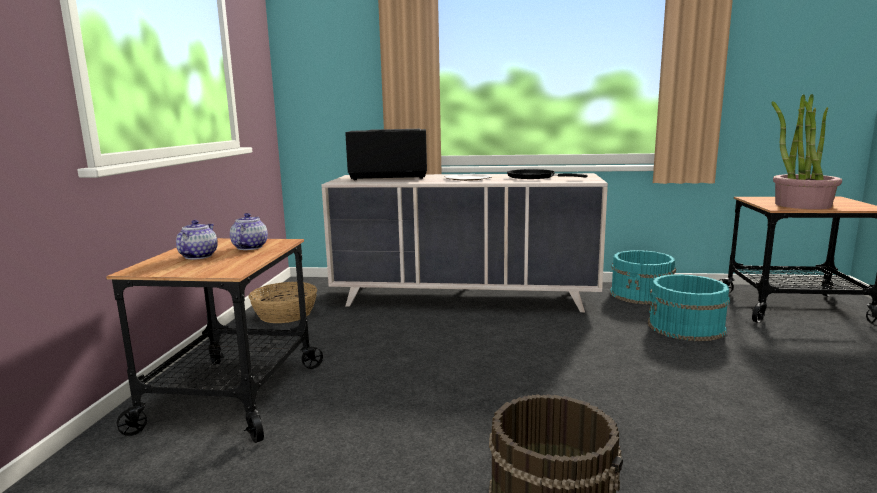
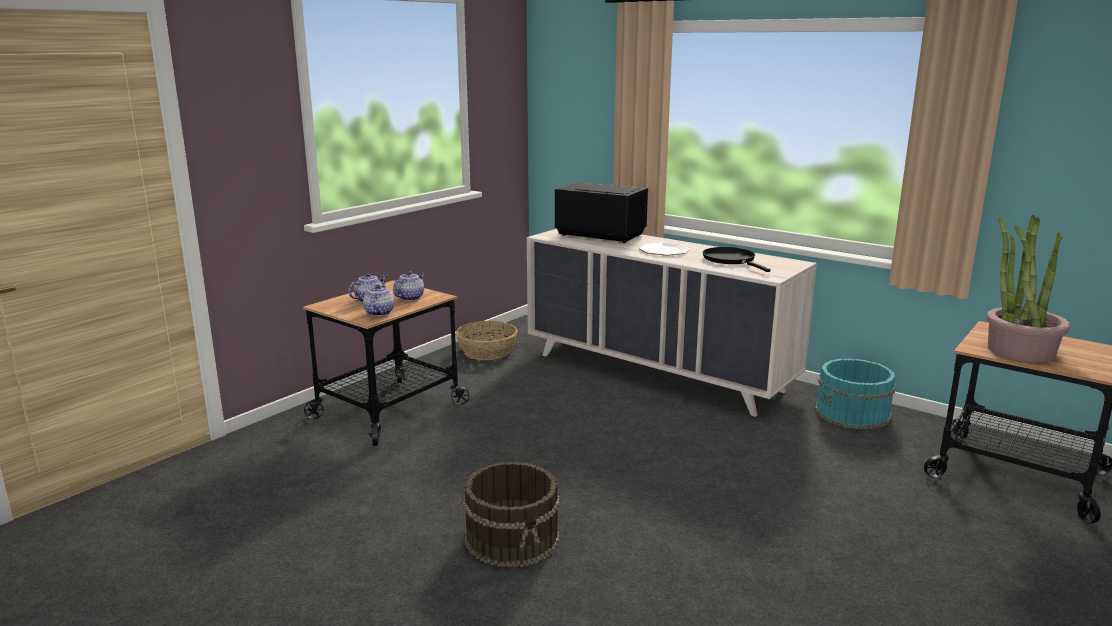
camera: 30 degrees right, 5 degrees up
(233, 264) = (379, 313): none -> teapot
(686, 327) = (837, 459): turquoise bucket -> none

